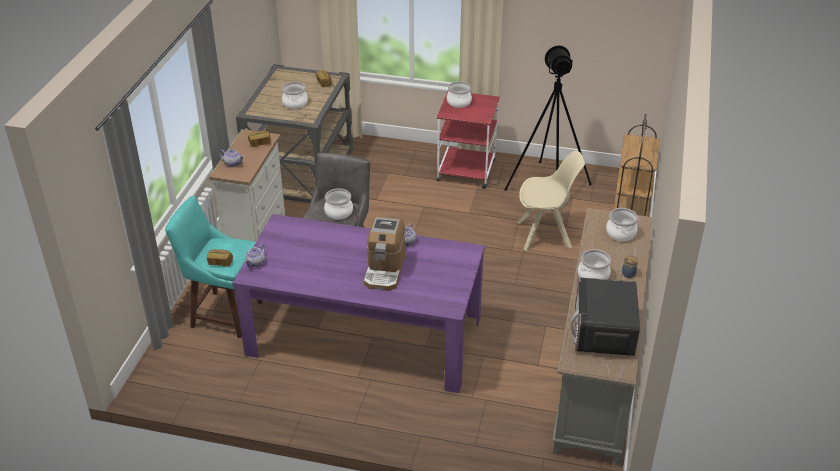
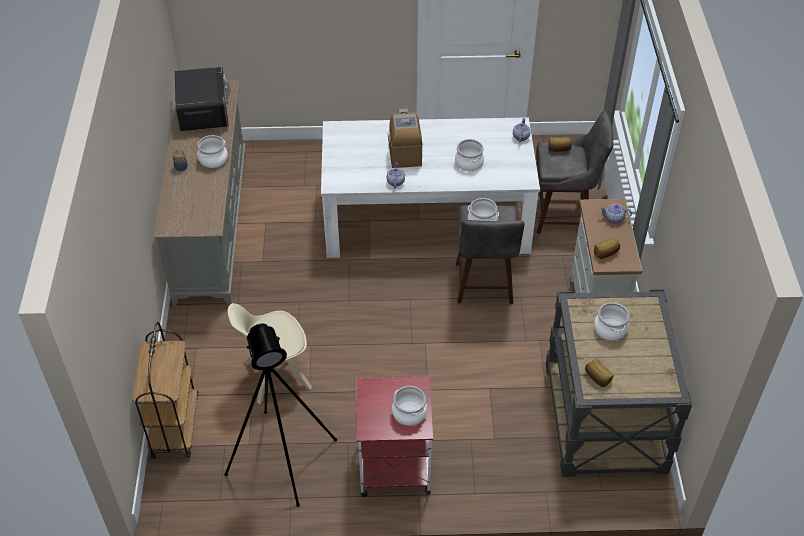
camera: 165 degrees right, 10 degrees up
(224, 313) = (564, 215): turquoise stool -> grey stool
(364, 336) = (426, 219): purple dining table -> white dining table
(620, 233) = (187, 209): cooking pot -> cooking pot (469, 163)

